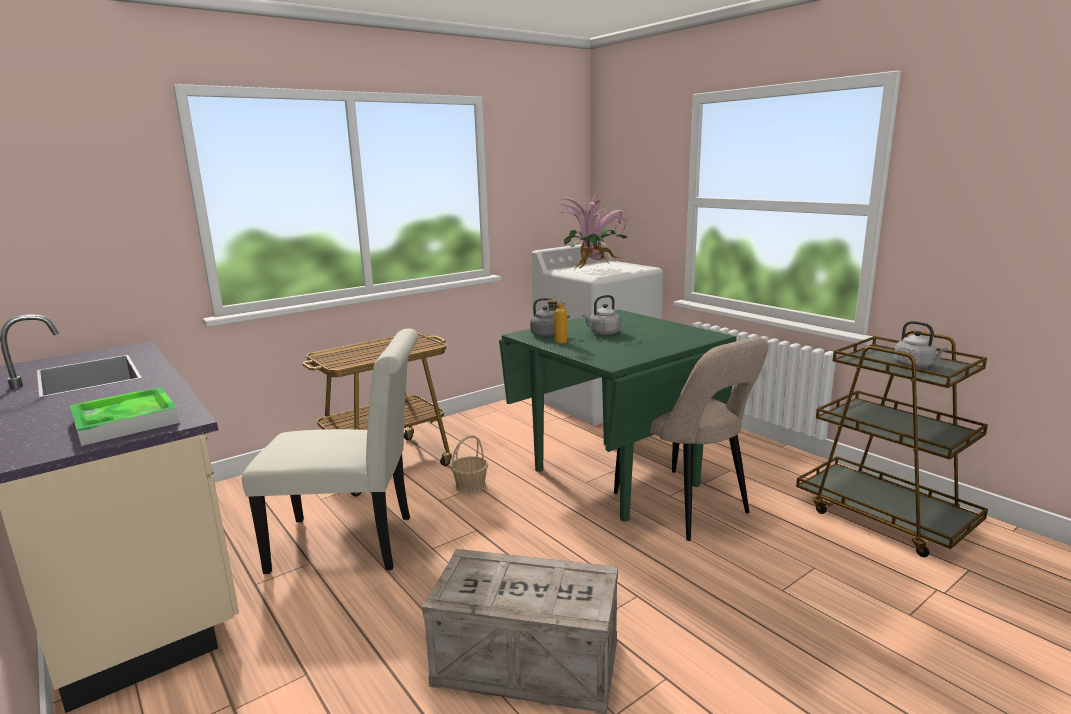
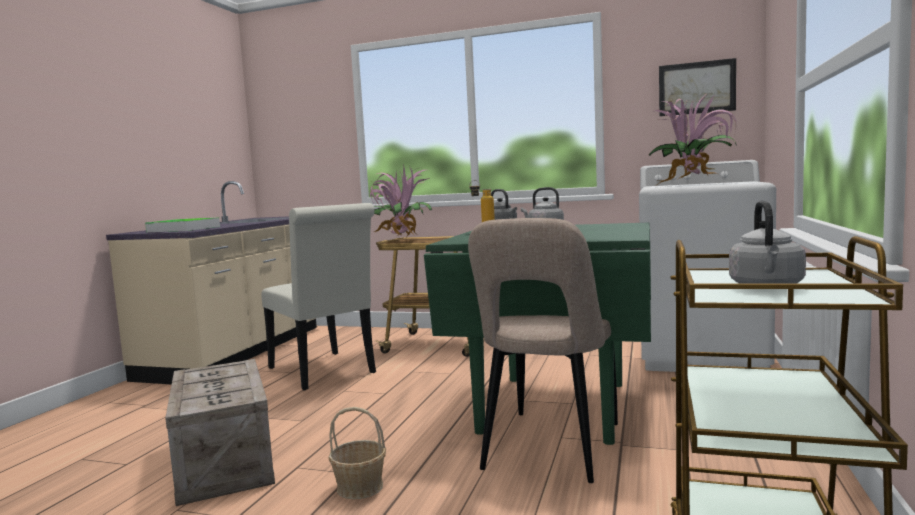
camera: 55 degrees right, 10 degrees down
(341, 360) = (400, 241): none -> potted plant
(471, 486) = (447, 371): basket -> basket (360, 487)
(551, 178) = (696, 88): none -> picture

